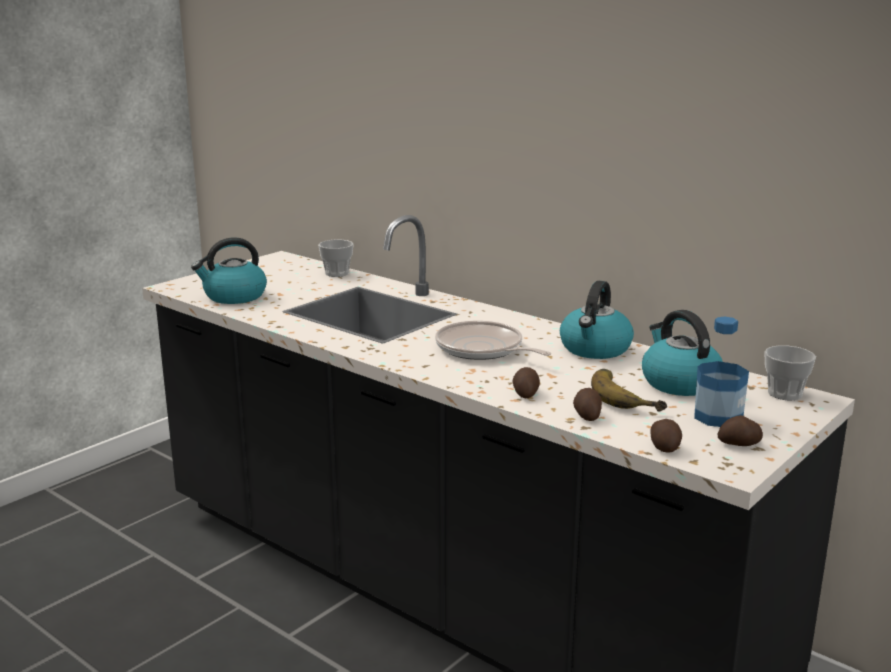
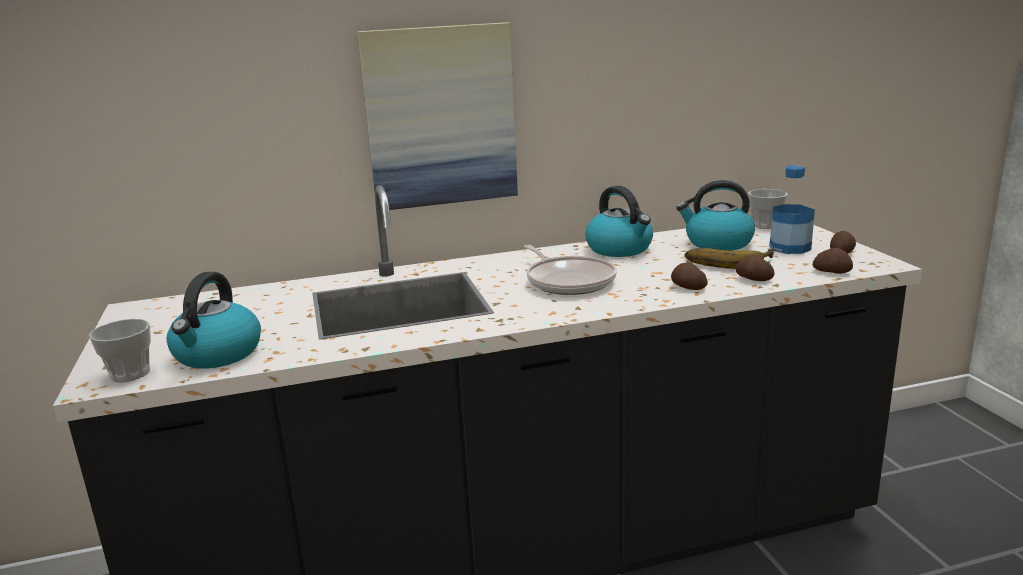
camera: 55 degrees left, 0 degrees up
(337, 273) = (252, 293): cup -> cup (130, 373)
(482, 349) = (568, 281): frying pan -> frying pan turned 105 degrees counterclockwise
(491, 169) = (440, 116): none -> picture

